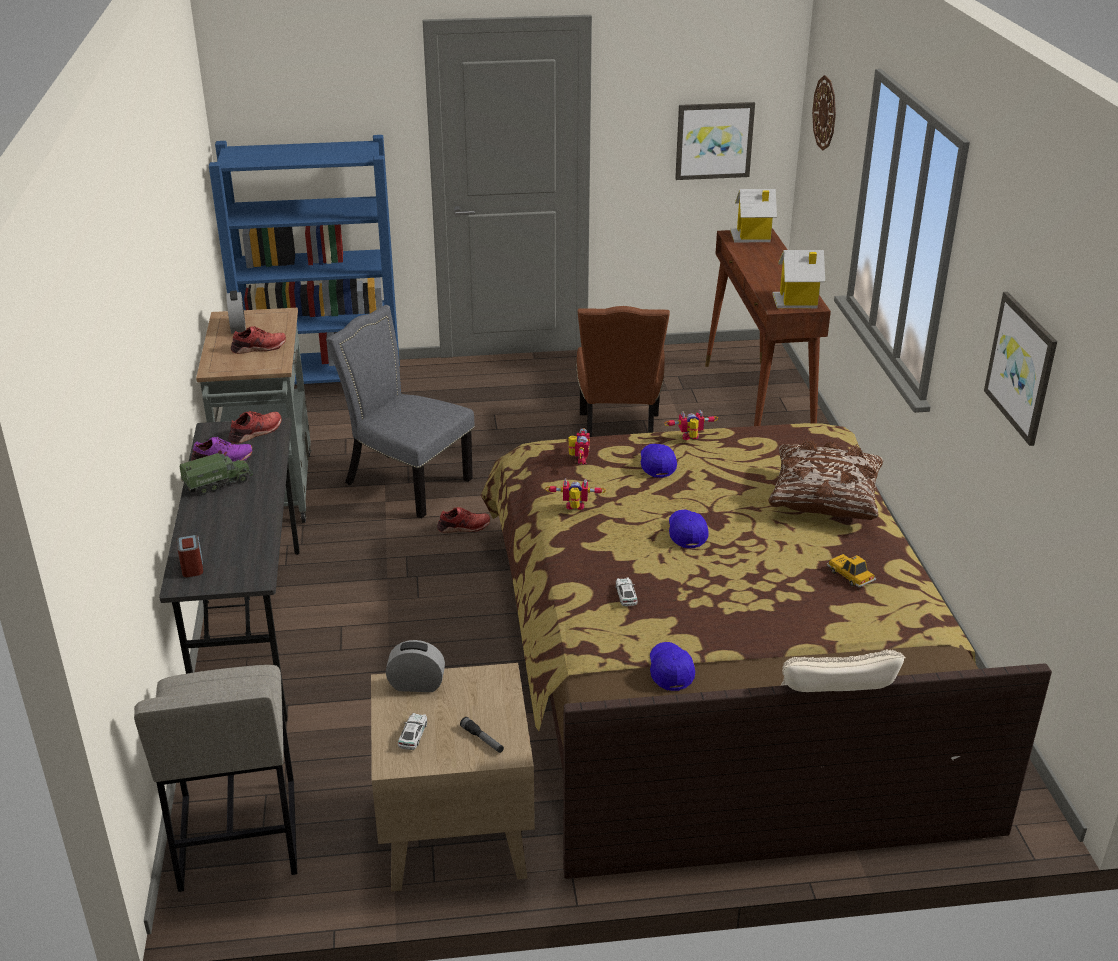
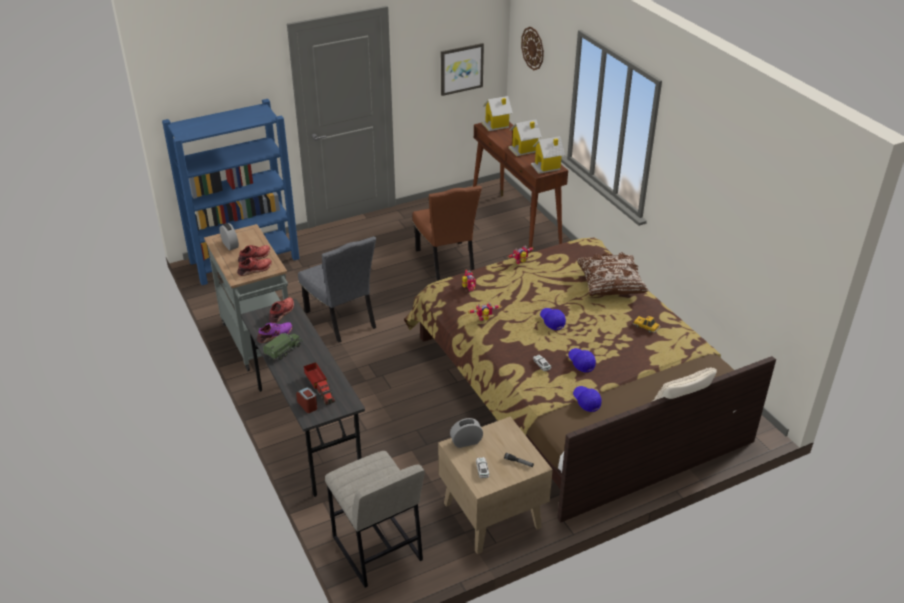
camera: 20 degrees left, 5 degrees up
(229, 545) = (320, 388): none -> toy truck
(408, 484) = (341, 318): grey chair -> grey chair turned 135 degrees counterclockwise
(463, 527) = (391, 338): red shoe -> red shoe (255, 269)
(657, 465) = (512, 283): blue cap -> blue cap (581, 363)
(775, 273) = (524, 149): none -> toy house
(1022, 367) = (718, 203): picture -> none

